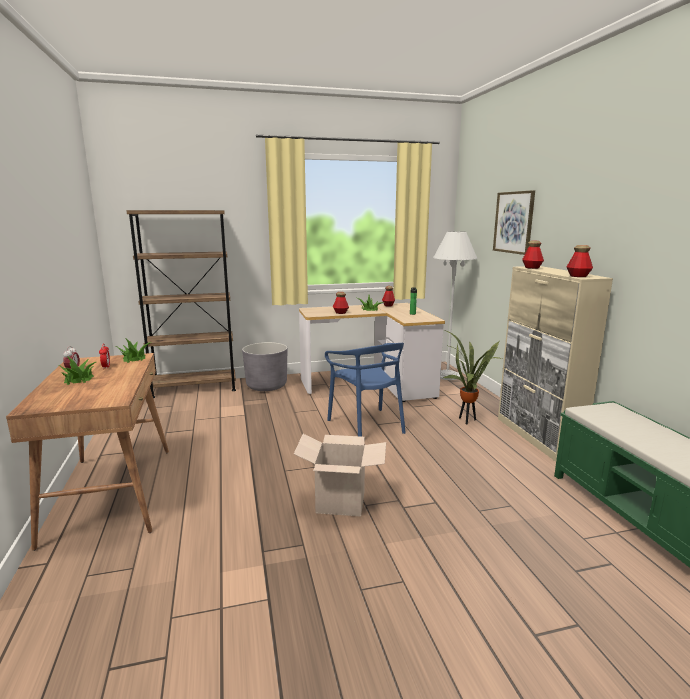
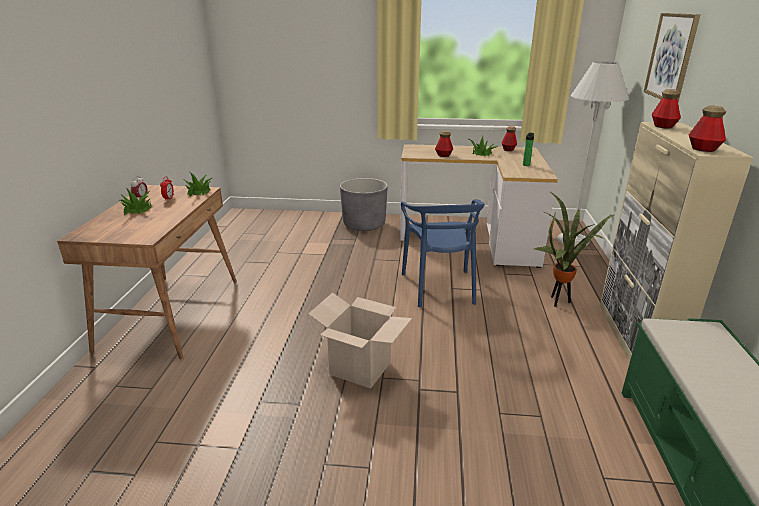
camera: 20 degrees right, 10 degrees up
(194, 388) = (295, 217): brown bookcase -> none

